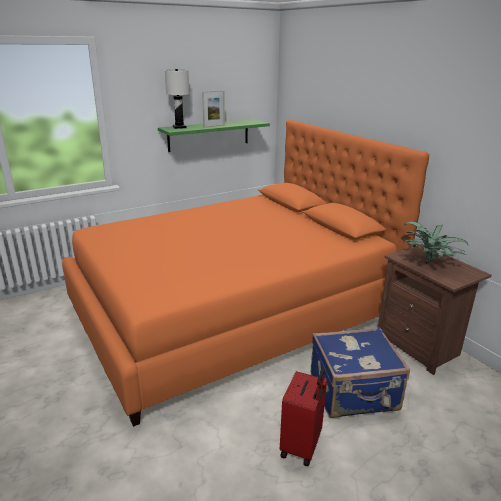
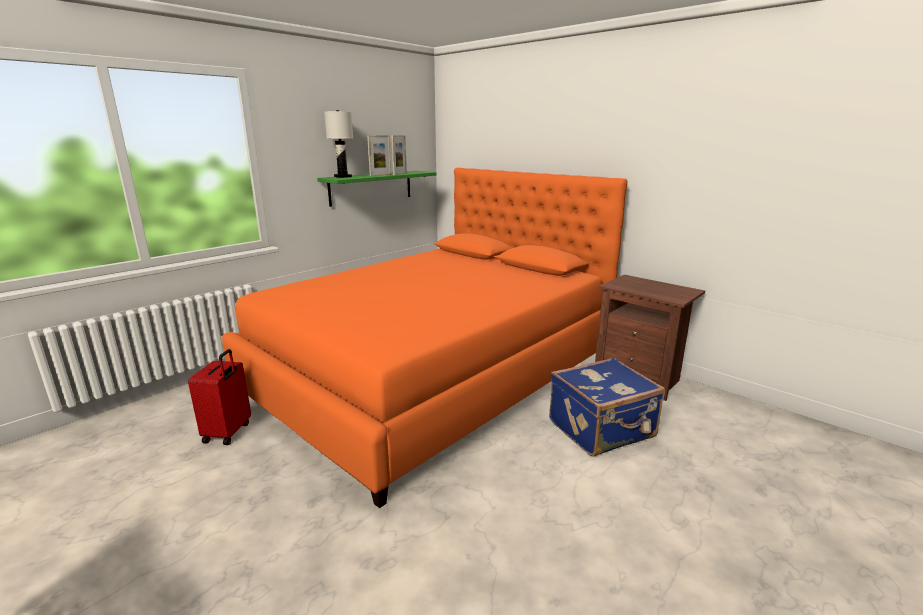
camera: 15 degrees left, 5 degrees down
(233, 124) = (400, 173): none -> picture frame
(302, 446) = (579, 489): red suitcase -> red suitcase (228, 432)
(429, 263) = (644, 287): potted plant -> none

